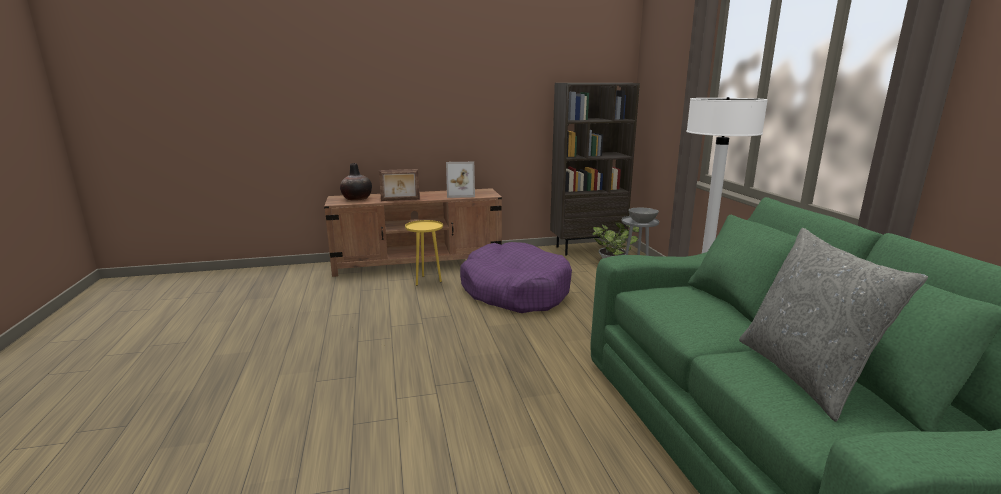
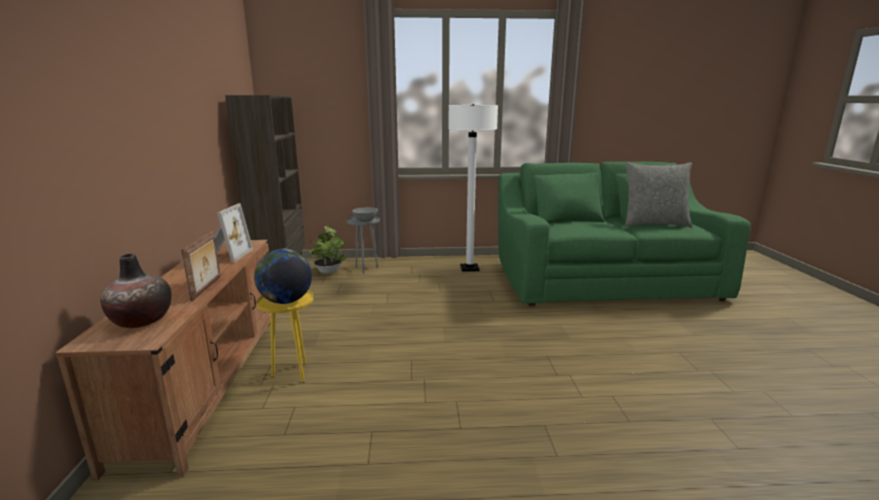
camera: 80 degrees left, 0 degrees up
(422, 227) = (286, 301): none -> globe
(515, 291) = (368, 321): purple dog bed -> none

